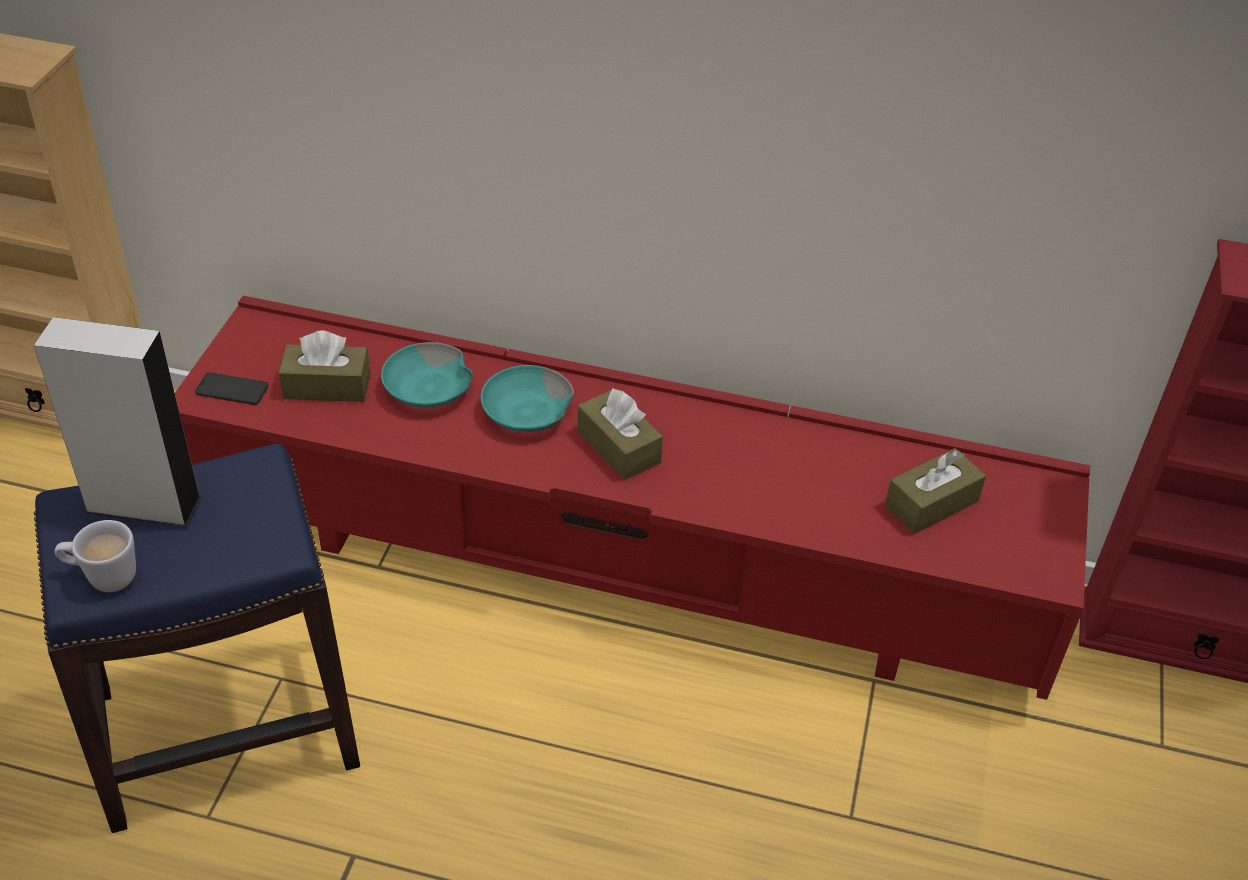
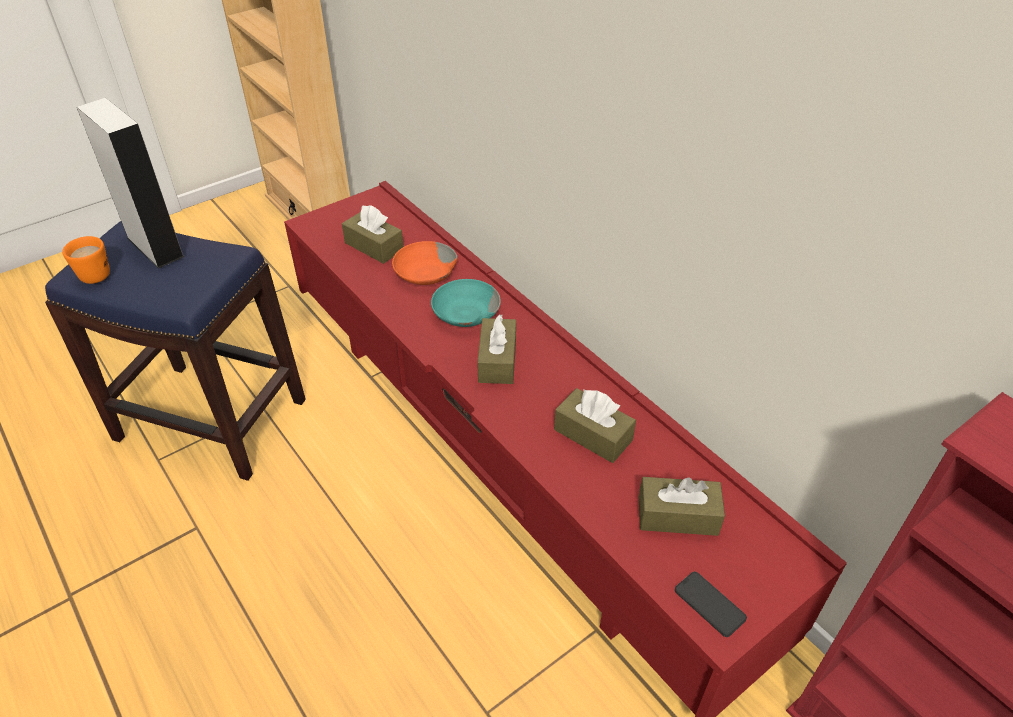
camera: 40 degrees right, 0 degrees up
(102, 577) = (92, 273): white mug -> orange mug
(232, 389) = (326, 226): phone -> phone (709, 604)
(428, 389) = (425, 273): turquoise bowl -> orange bowl
(788, 471) = (593, 435): none -> brown tissue box

